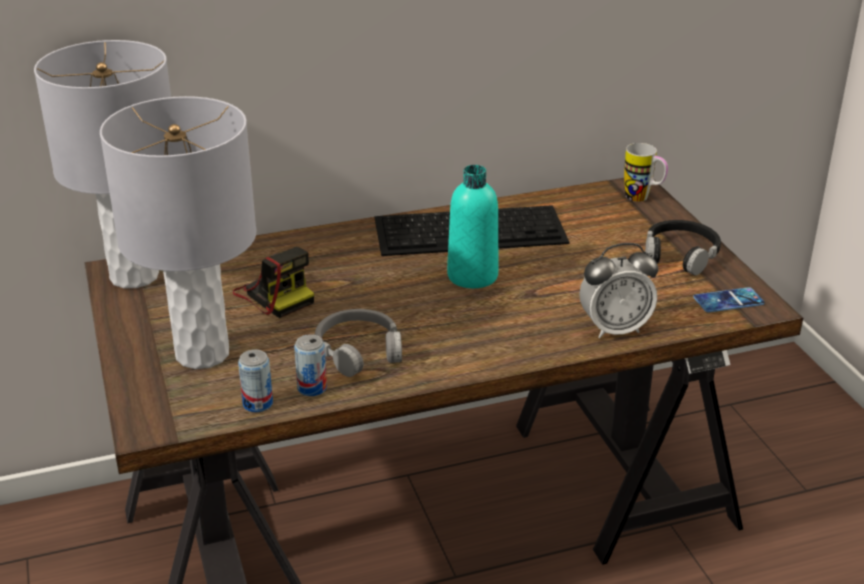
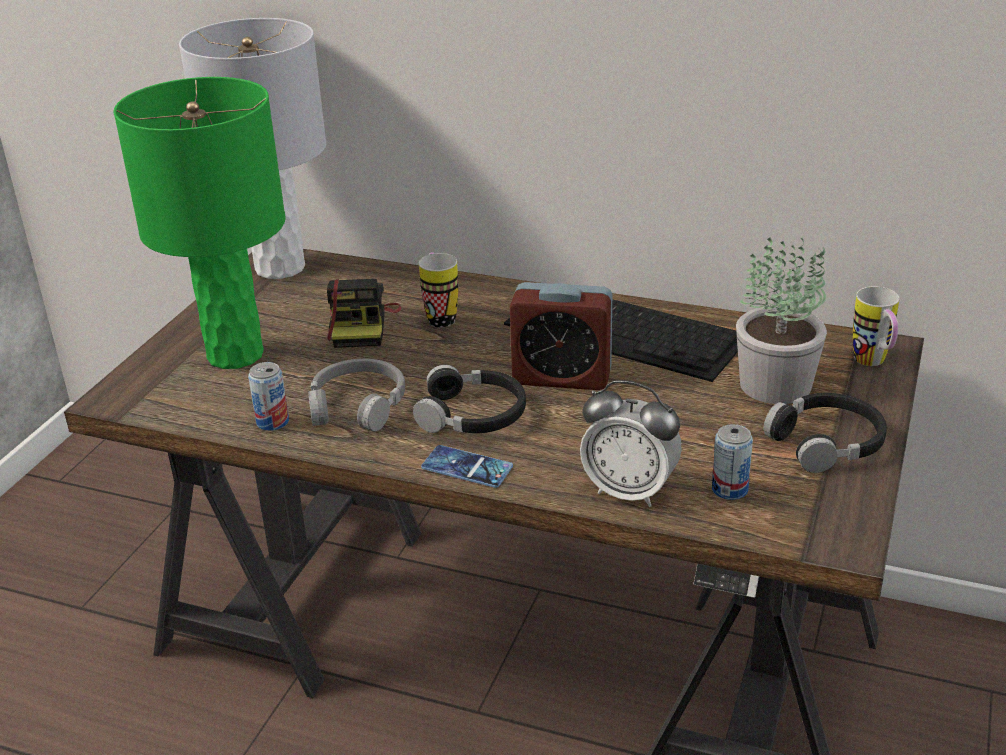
camera: 40 degrees right, 0 degrees up
(203, 354) = (235, 355): grey table lamp -> green table lamp
(257, 404) = (213, 416): can -> can (729, 489)
(325, 267) = (439, 316): none -> mug
(450, 324) = (473, 415): none -> black headphones
(472, 276) = (562, 377): turquoise bottle -> alarm clock
(607, 231) = (776, 384): none -> potted plant
(728, 301) = (810, 517): phone -> phone (467, 467)

